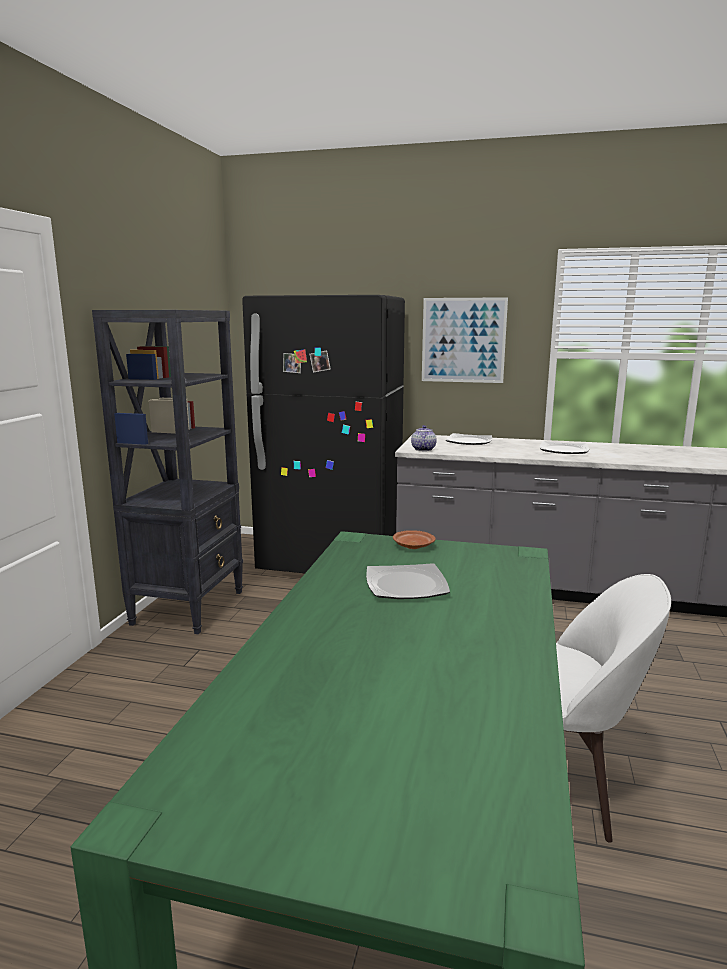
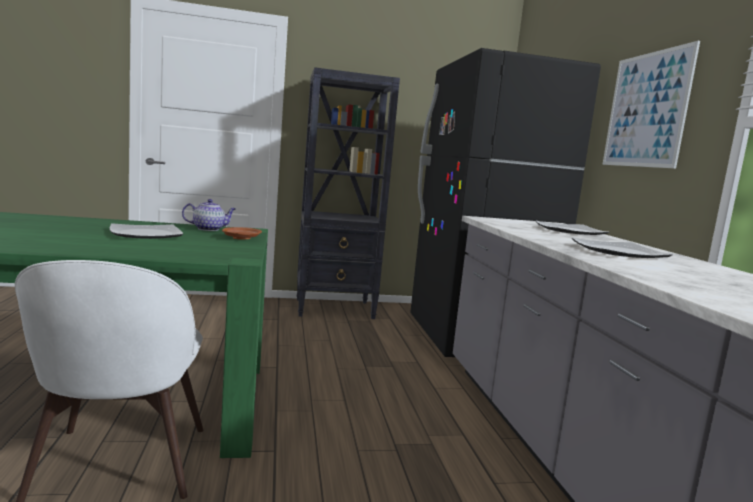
camera: 65 degrees right, 5 degrees down
(423, 449) = (490, 220): teapot -> teapot (209, 229)

